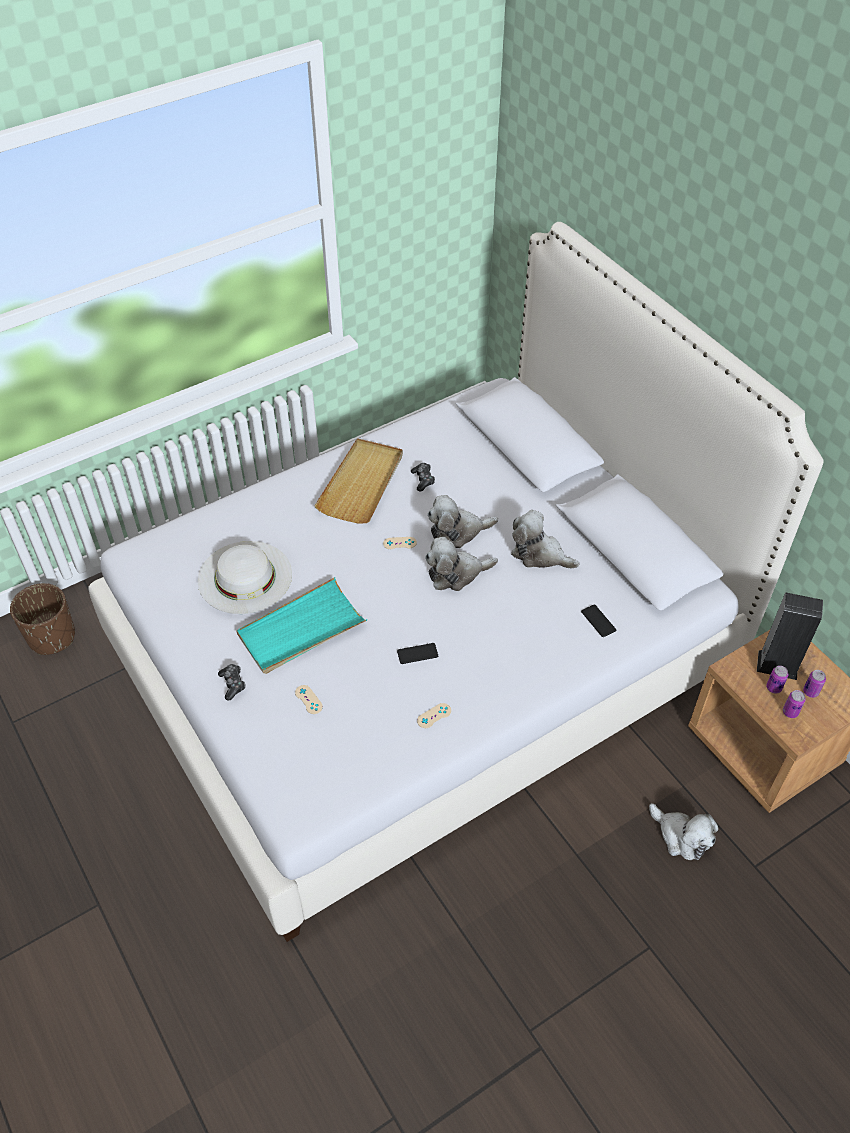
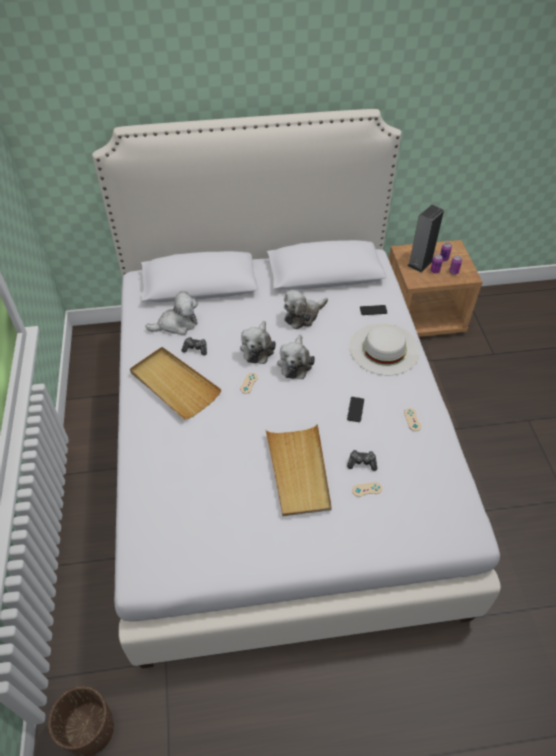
camera: 65 degrees left, 0 degrees up
(233, 684) = (329, 536): game controller -> game controller (362, 463)
(245, 577) = (225, 492): white hat -> white hat (384, 348)
(301, 629) = (298, 471): turquoise tray -> beige tray
(681, 836) = (464, 375): plush toy -> plush toy (177, 324)

